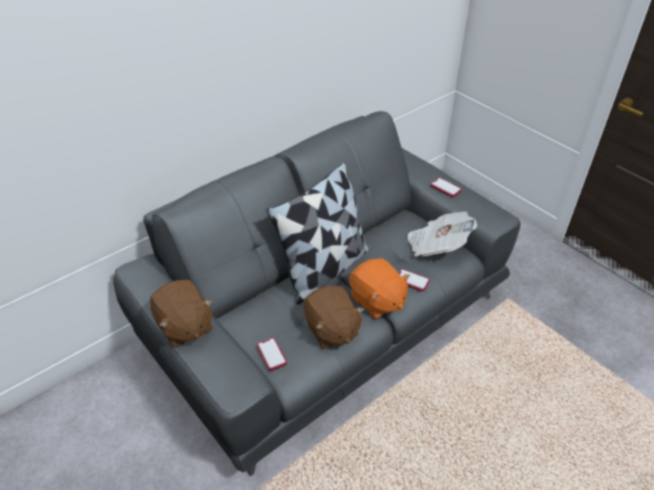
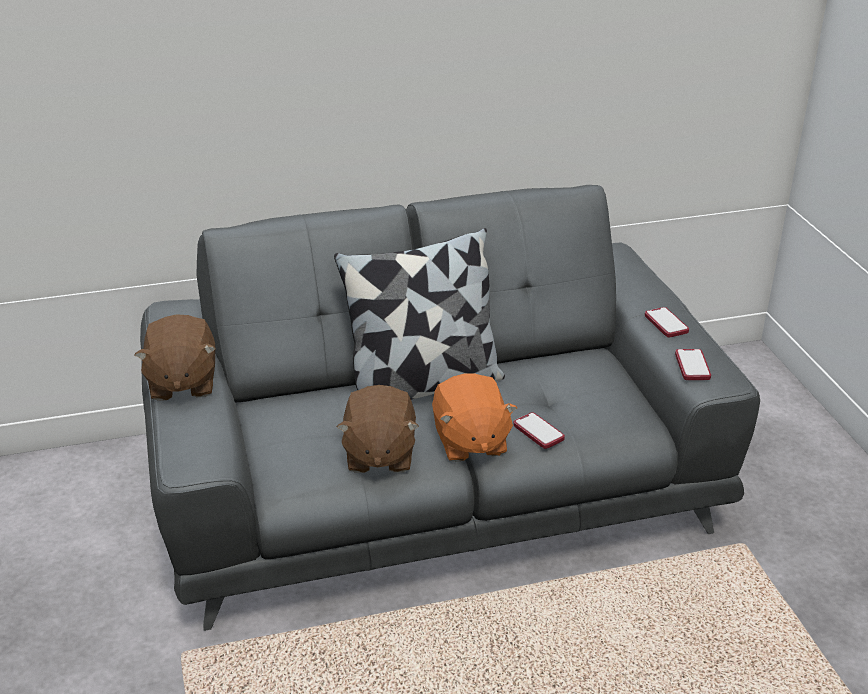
camera: 25 degrees right, 10 degrees down
(271, 355) = (278, 457): phone -> phone (692, 366)
(437, 246) = (612, 401): newspaper -> none

